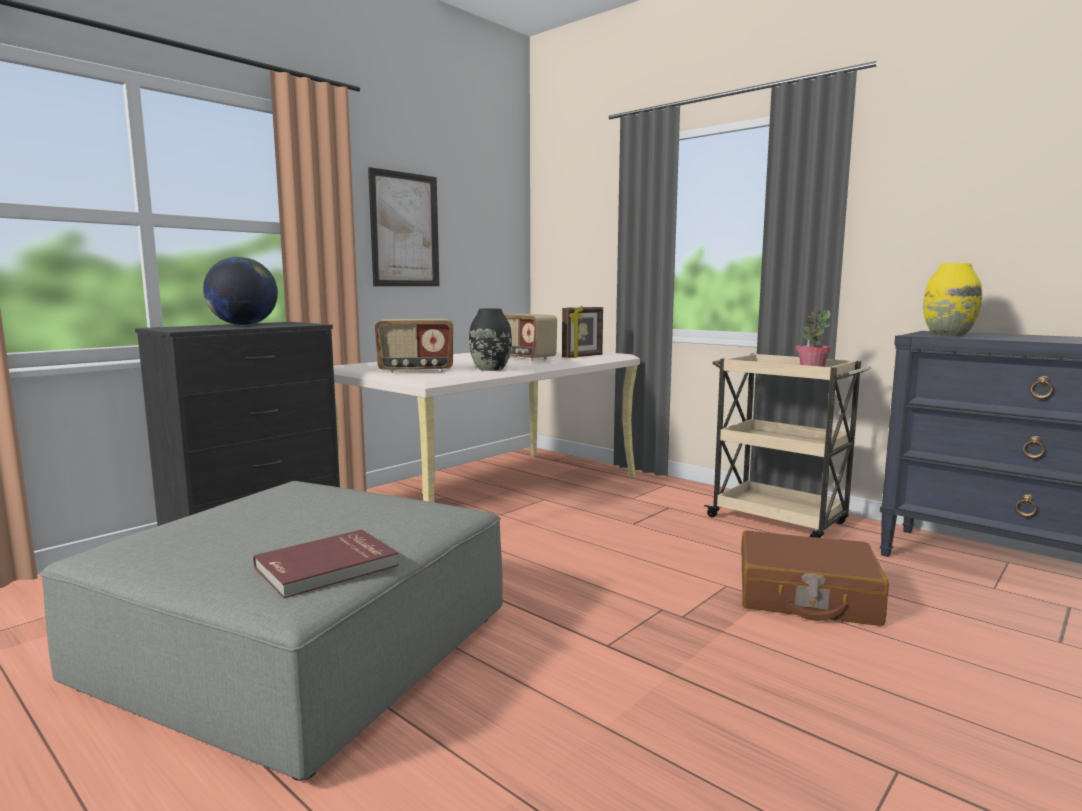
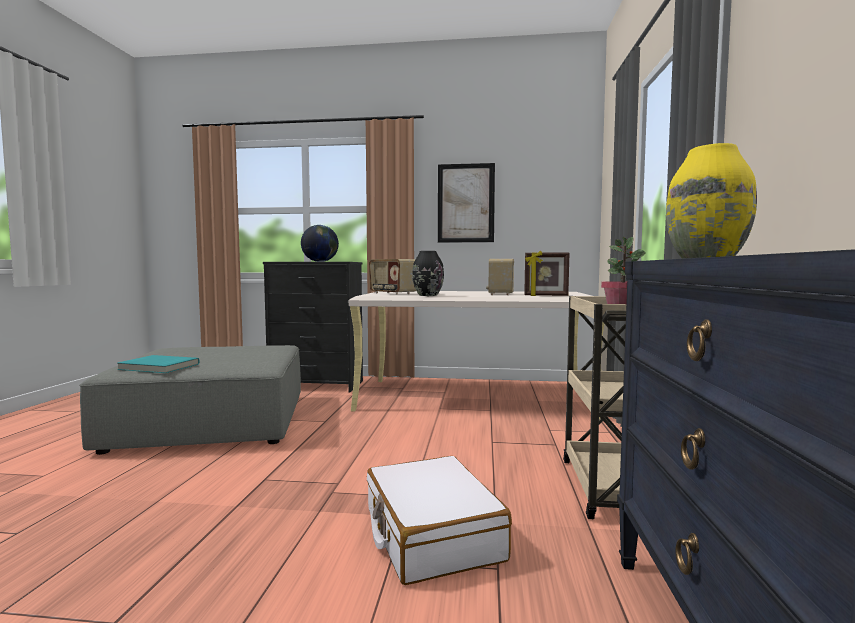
camera: 55 degrees right, 5 degrees down
(327, 567) = (158, 367): red book -> turquoise book
(806, 596) = (431, 534): brown suitcase -> white suitcase

